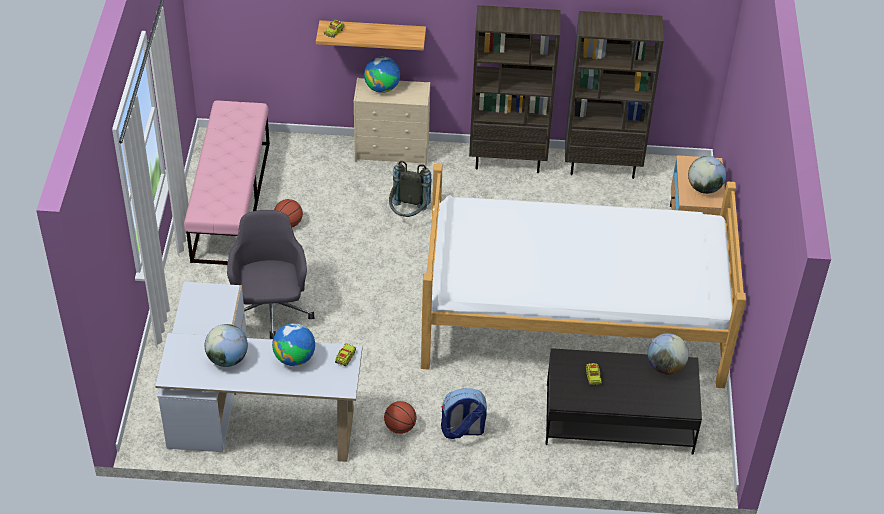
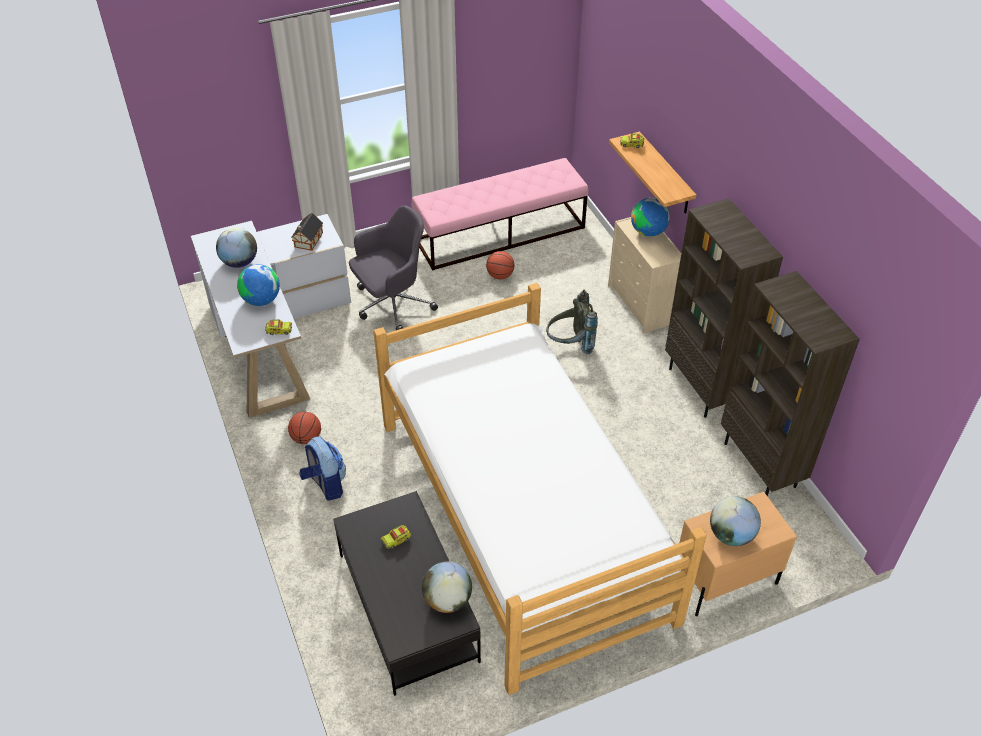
camera: 65 degrees right, 0 degrees up
(215, 308) = (307, 241): none -> toy house

